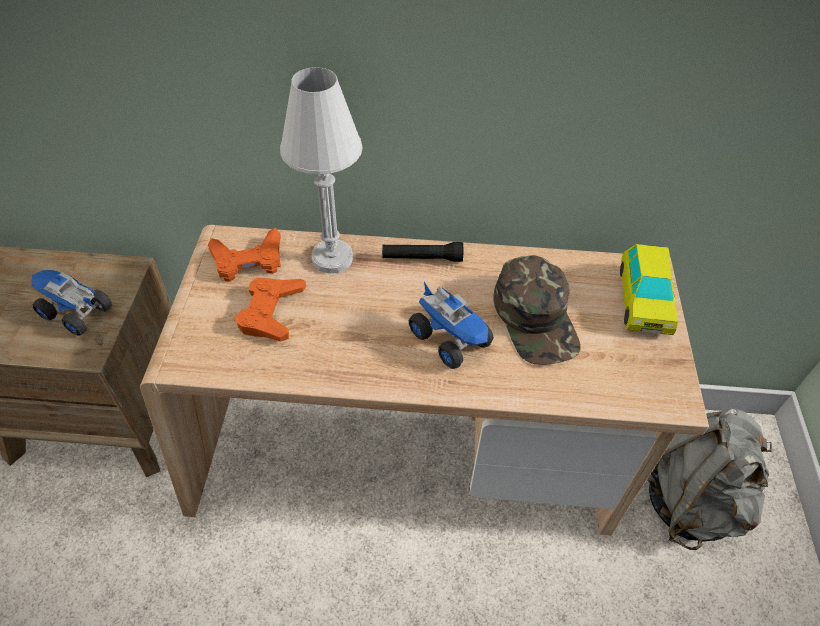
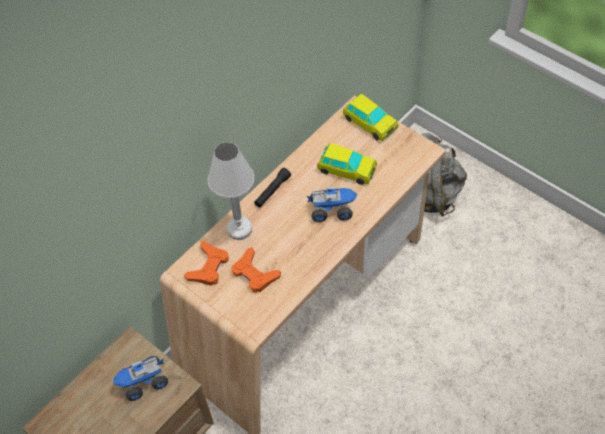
camera: 50 degrees left, 5 degrees up
(536, 318) = (347, 170): green cap -> toy car

